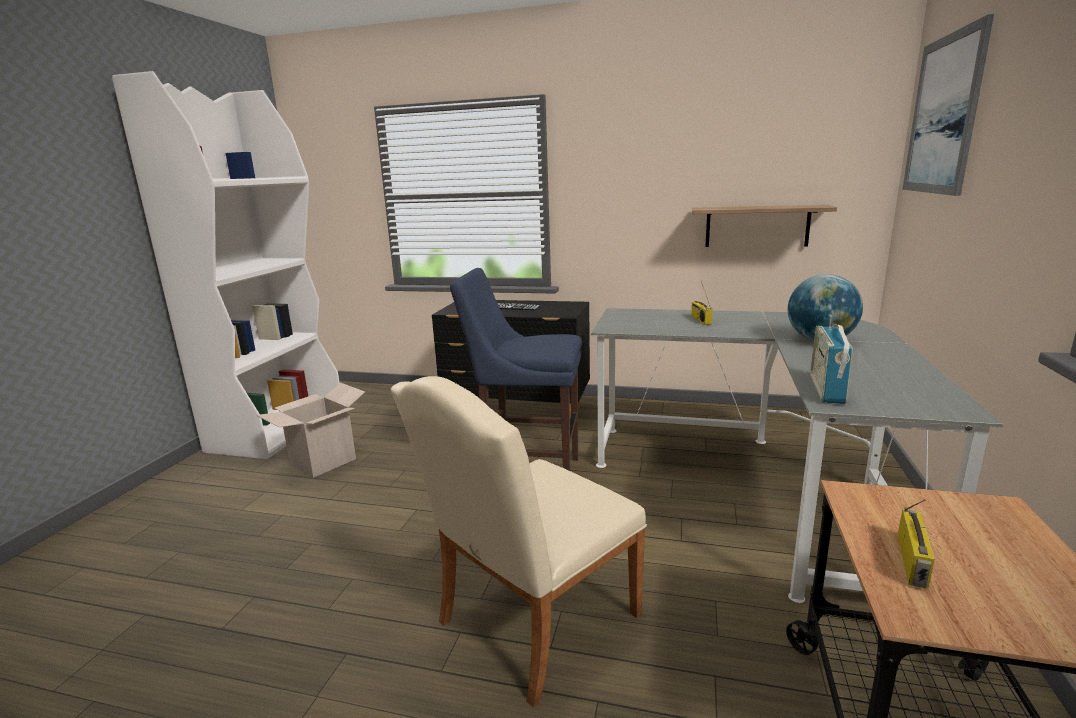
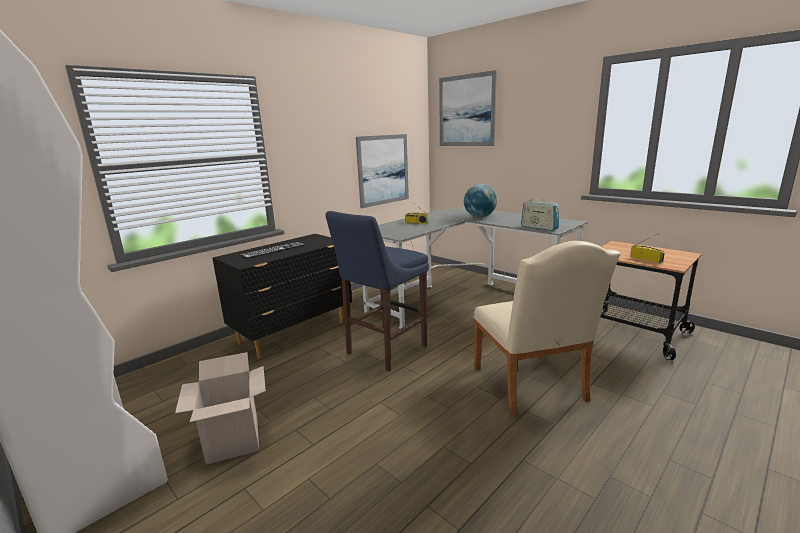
camera: 60 degrees left, 0 degrees up
(757, 226) = (383, 170): shelf -> picture

